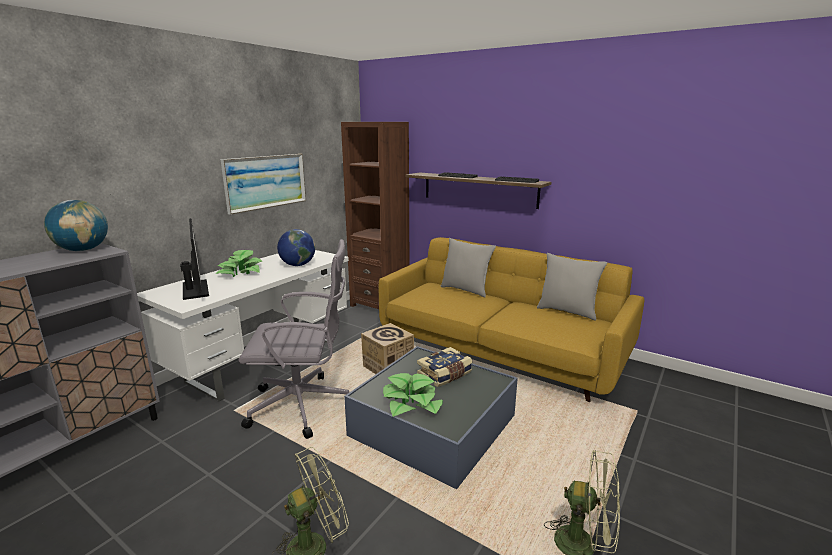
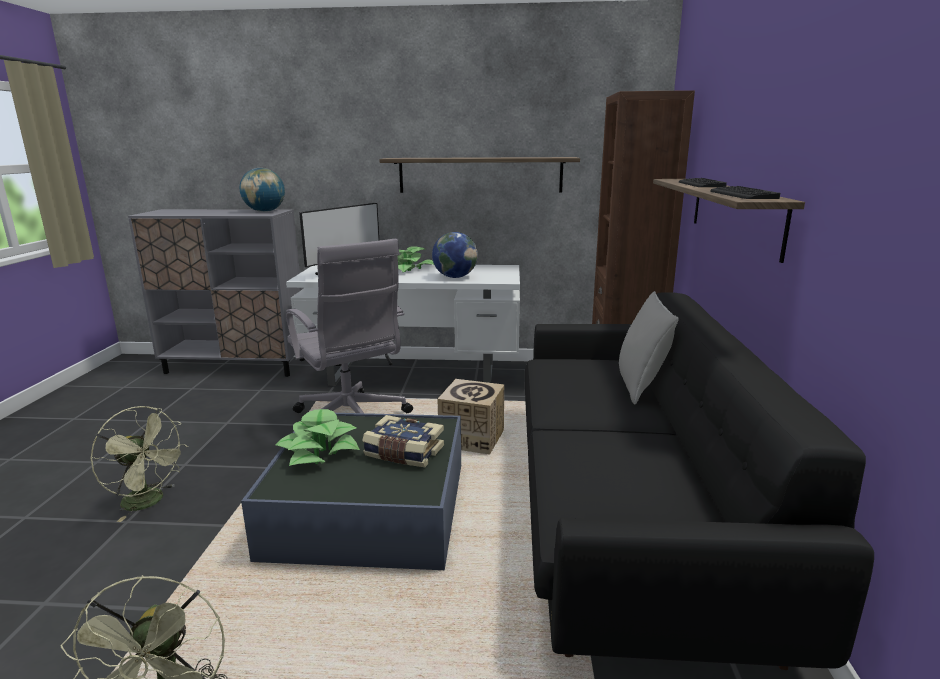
camera: 60 degrees right, 0 degrees up
(266, 182) = (480, 175): picture -> shelf
(499, 351) = (625, 509): yellow sofa -> black sofa
(567, 311) = (701, 488): grey pillow -> none

